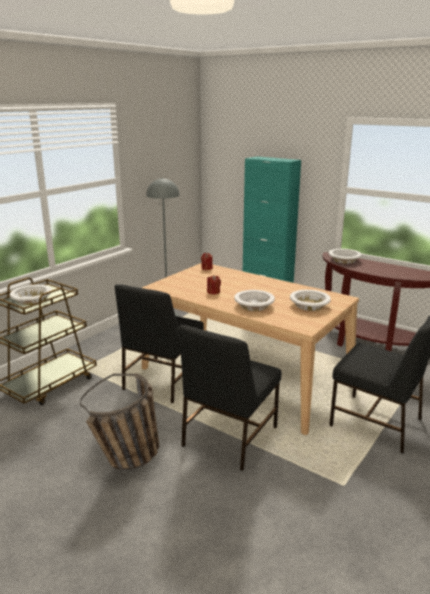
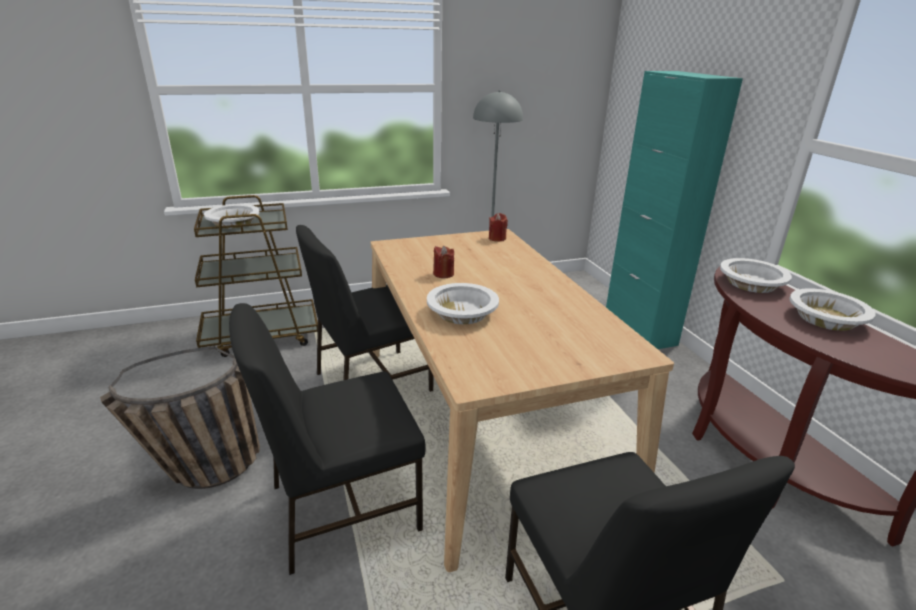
camera: 35 degrees right, 5 degrees up
(309, 305) = (552, 344): white bowl -> white bowl (826, 318)

